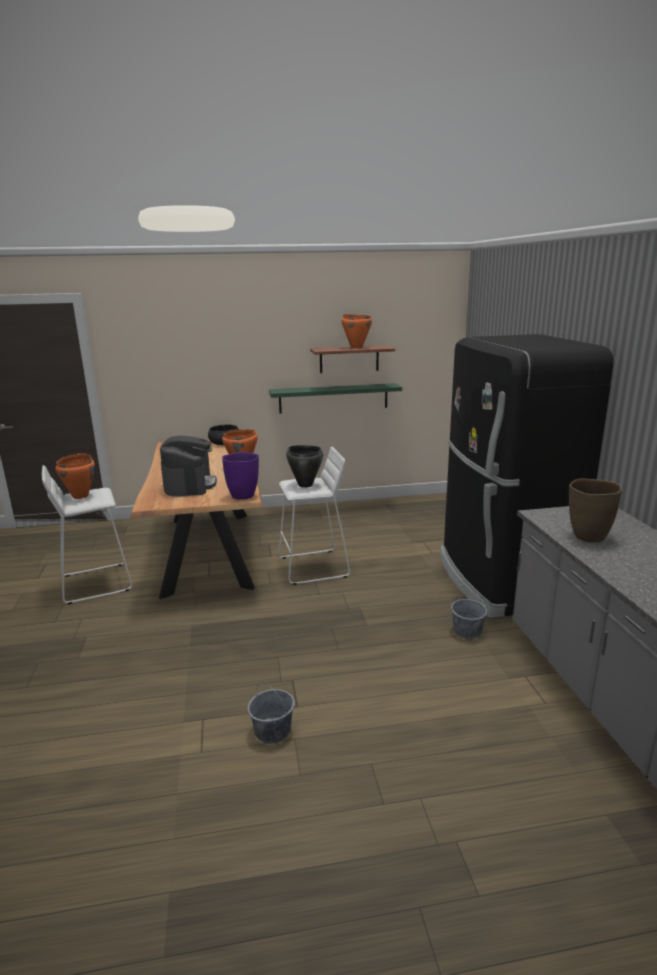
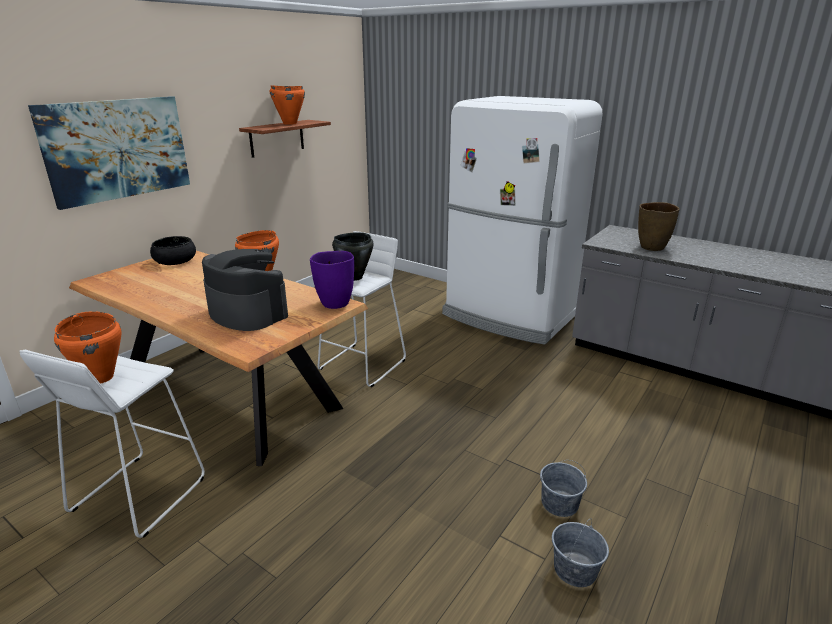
camera: 45 degrees left, 5 degrees up
(204, 357) = (117, 149): none -> picture
(333, 398) = (267, 185): green shelf -> none
(467, 630) = (546, 359): grey bucket -> grey bucket (575, 569)
(500, 580) = (508, 317): black fridge -> white fridge

